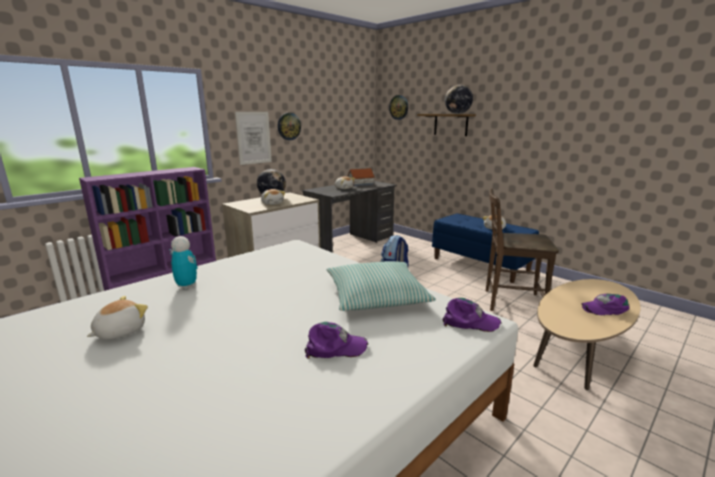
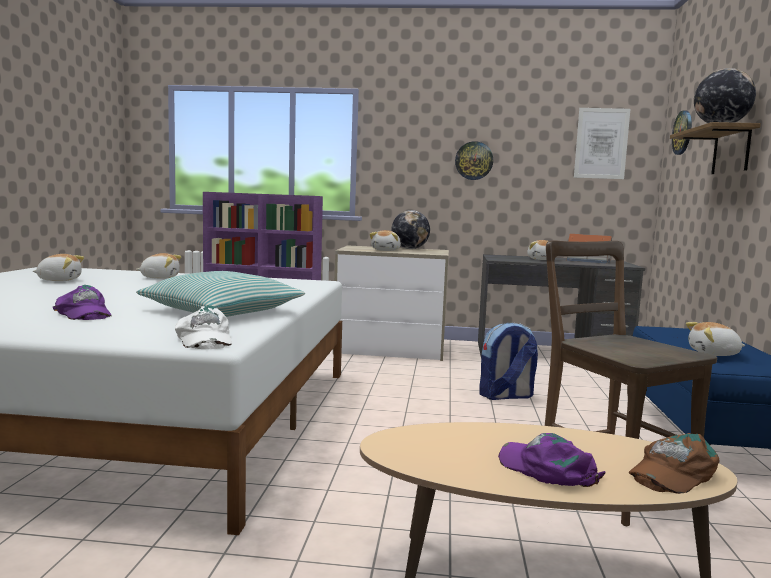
camera: 50 degrees right, 10 degrees down
(186, 286) = (160, 278): toy robot -> plush toy
(253, 138) = (416, 172): picture -> picture (601, 143)
(469, 321) = (203, 339): purple cap -> white cap
(612, 290) = (671, 473): none -> brown cap

